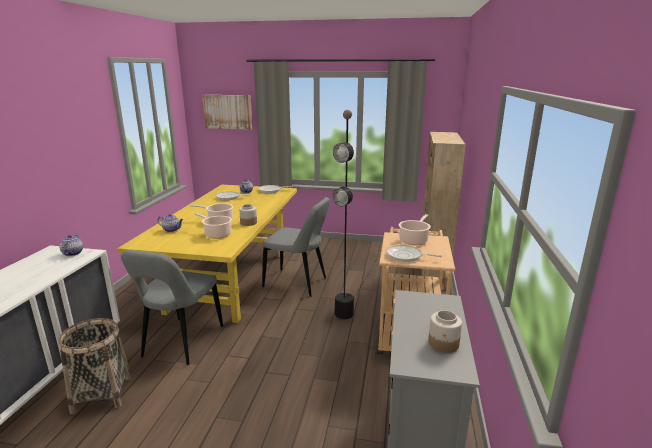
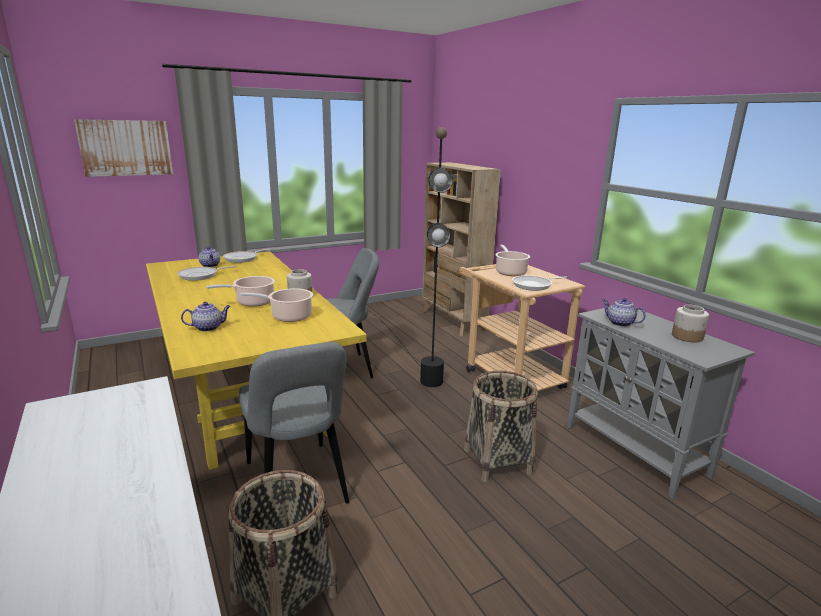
camera: 40 degrees left, 0 degrees up
(73, 253) = (113, 397): teapot -> teapot (619, 323)
(302, 387) = (497, 461): none -> basket

